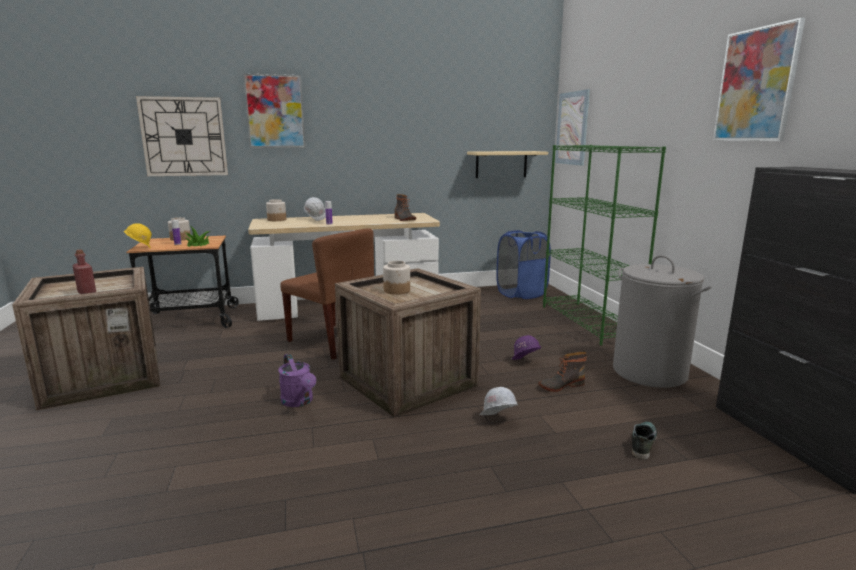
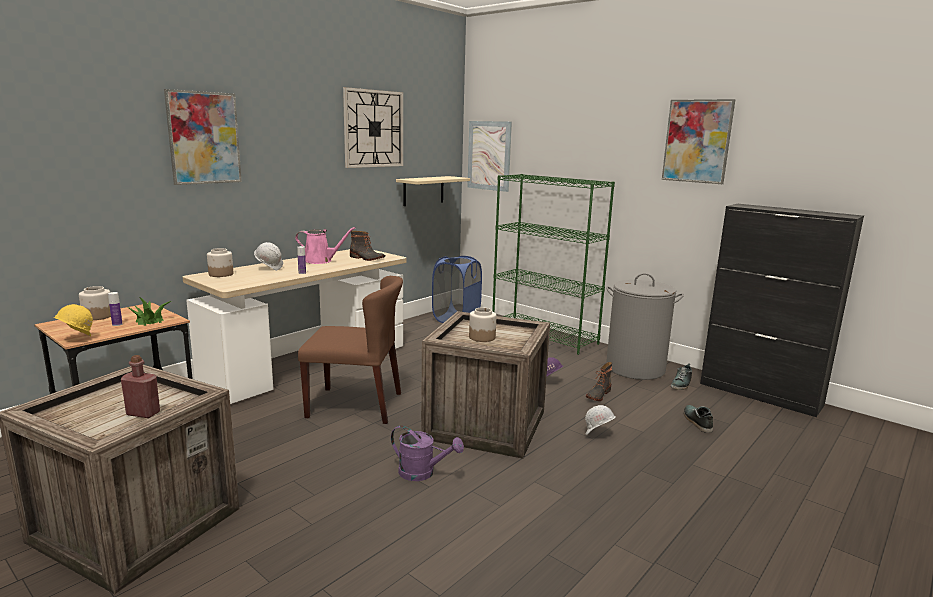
camera: 35 degrees left, 0 degrees up
(184, 137) = (83, 173): wall clock -> wall clock (373, 129)
(365, 218) = (320, 261): none -> pink watering can
(687, 401) = (681, 384): none -> shoe

